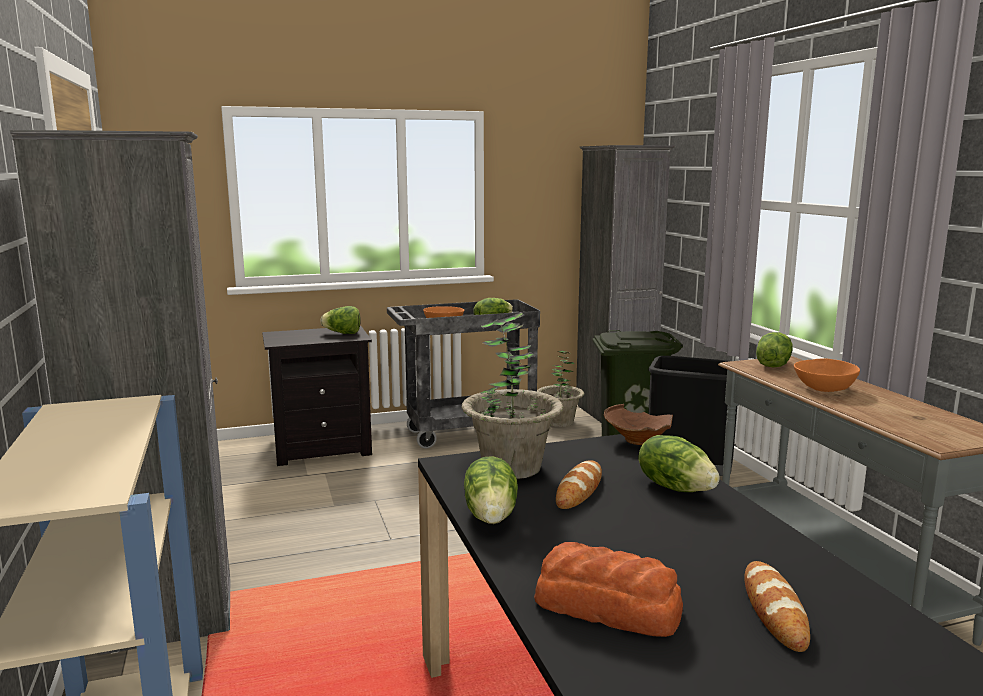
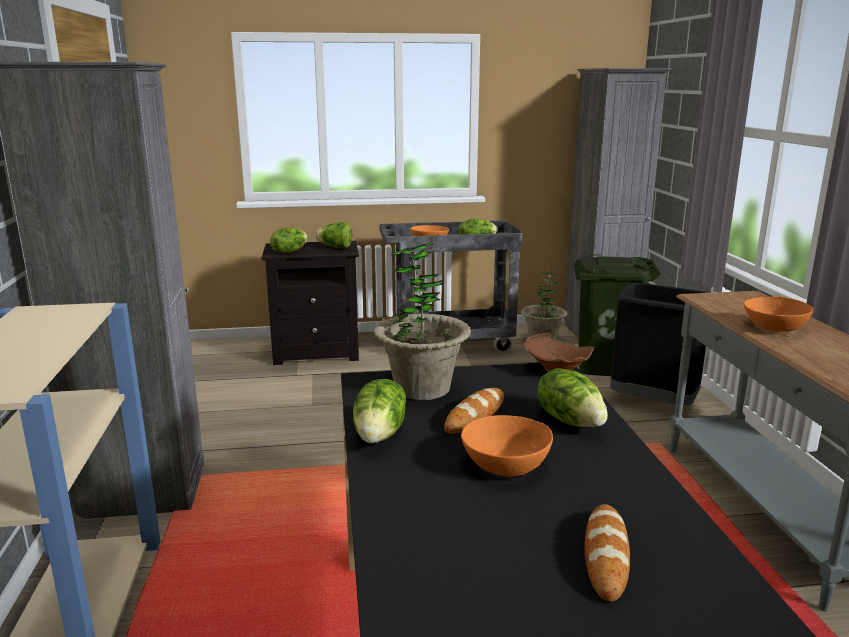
camera: 10 degrees right, 5 degrees up
(608, 608) = (444, 535): bread -> none
(634, 535) = (505, 465): none -> orange bowl
(772, 365) = (731, 300): lettuce -> lettuce (289, 251)

